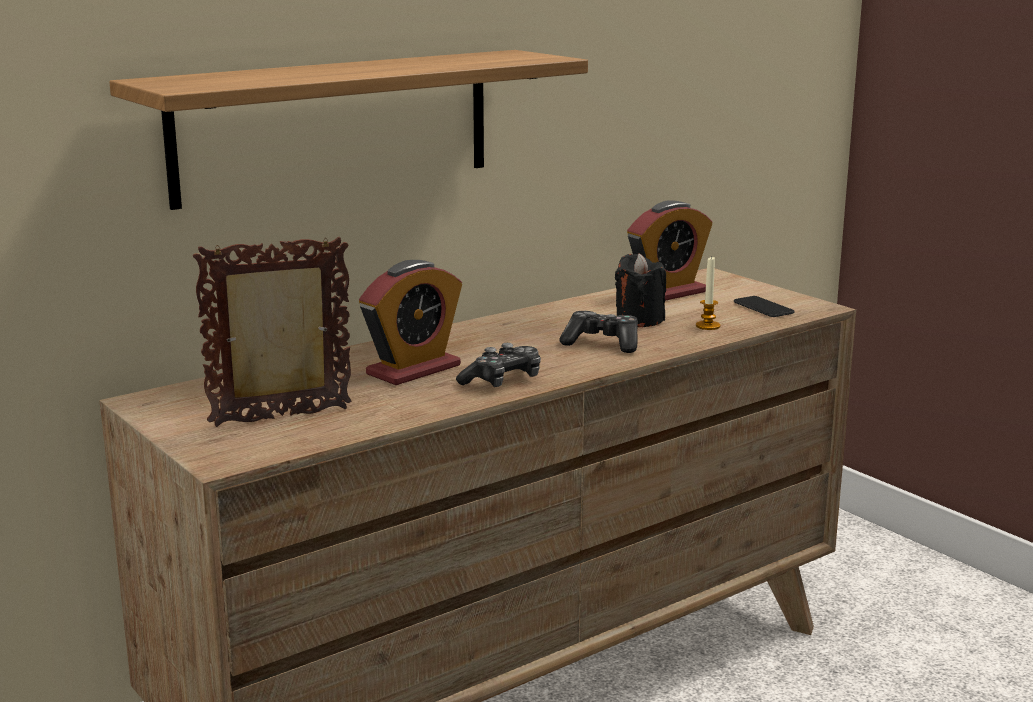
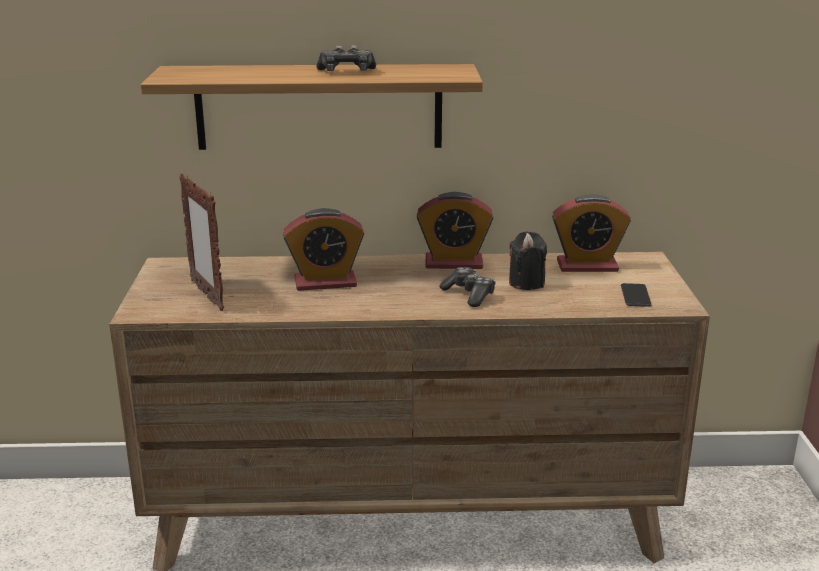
camera: 35 degrees right, 5 degrees up
(282, 418) = (207, 295): picture frame -> picture frame turned 135 degrees counterclockwise
(503, 381) = (360, 305): game controller -> game controller (346, 71)
(525, 319) = (453, 263): none -> alarm clock
(707, 326) = (566, 300): candle -> none

